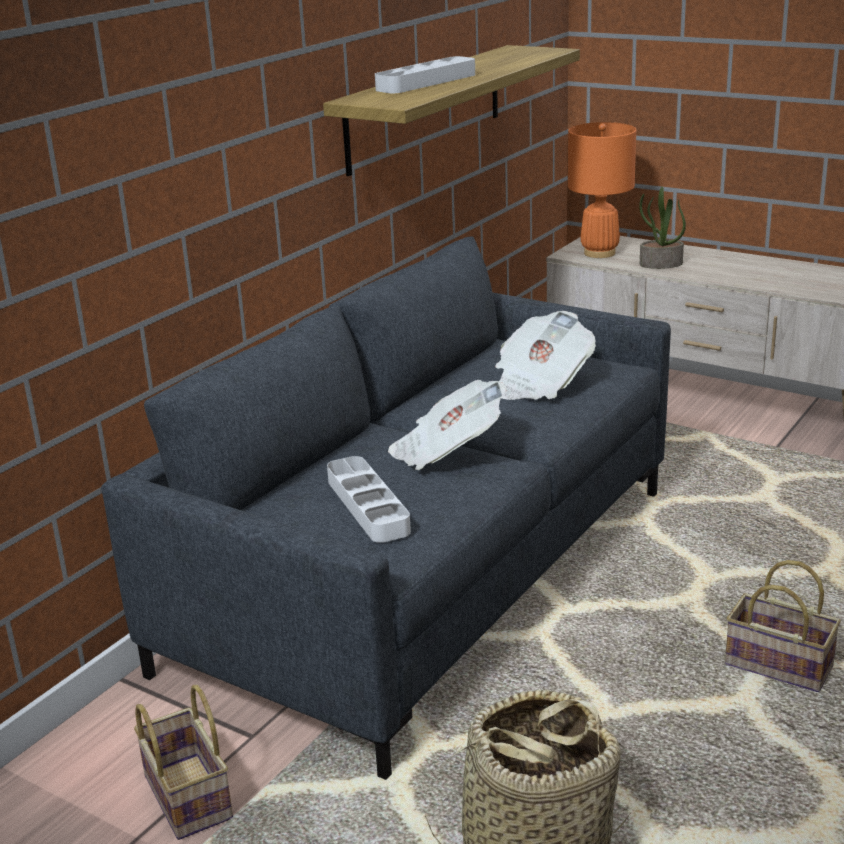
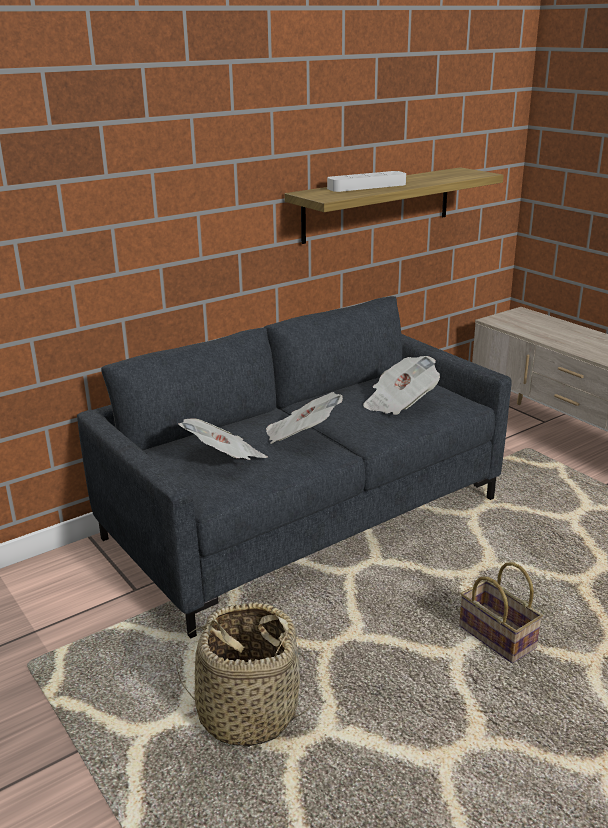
camera: 20 degrees right, 0 degrees up
(184, 796) = (75, 614): basket -> none
(367, 505) = (225, 459): grey tray -> newspaper
(599, 253) = (514, 322): orange table lamp -> none
(660, 264) = (551, 337): potted plant -> none

